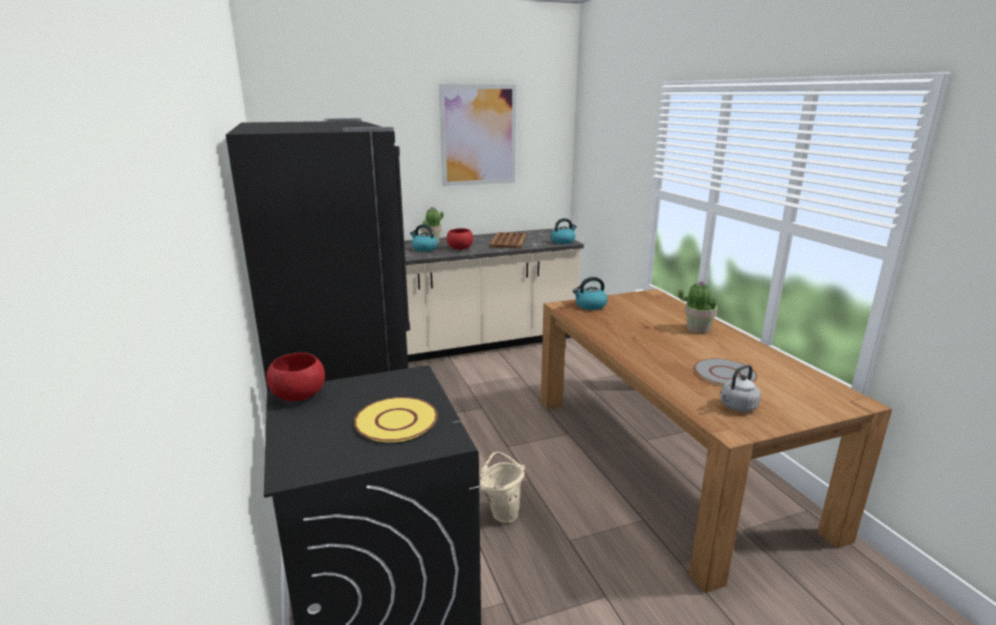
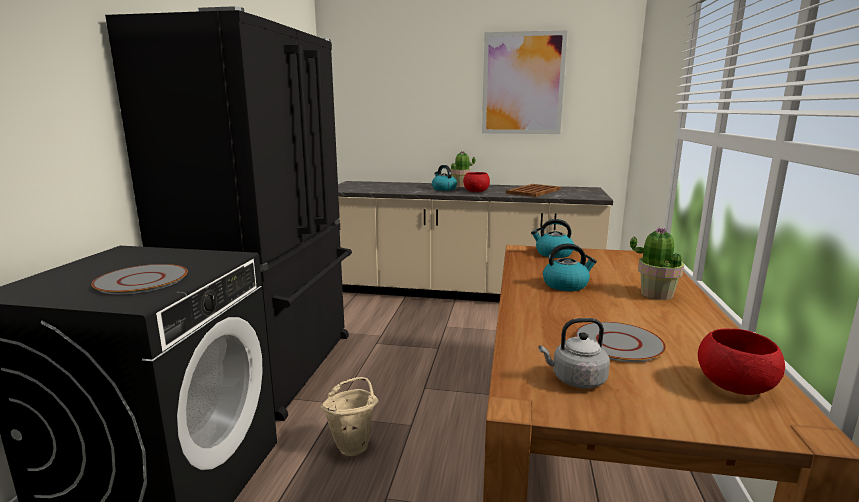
camera: 30 degrees right, 5 degrees down
(298, 395) = (128, 251): red bowl -> red bowl (734, 385)
(395, 421) = (141, 280): yellow plate -> grey plate
(563, 241) = (592, 196): kettle -> kettle (566, 285)

